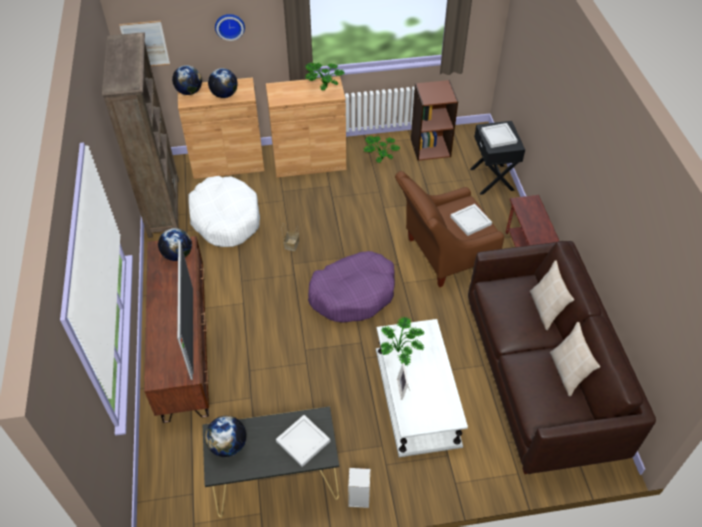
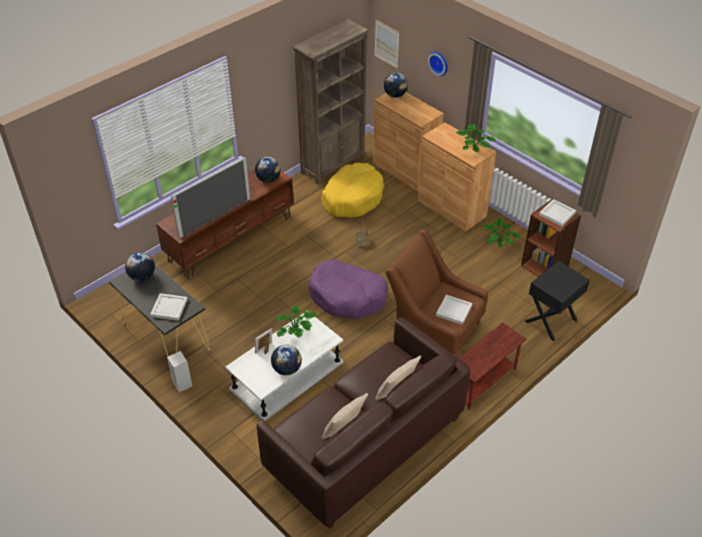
camera: 55 degrees right, 5 degrees down
(224, 95) = (410, 111): globe -> globe (287, 369)
(225, 218) = (352, 197): white dog bed -> yellow dog bed
(498, 137) = (558, 280): white tray -> white tray (556, 214)

